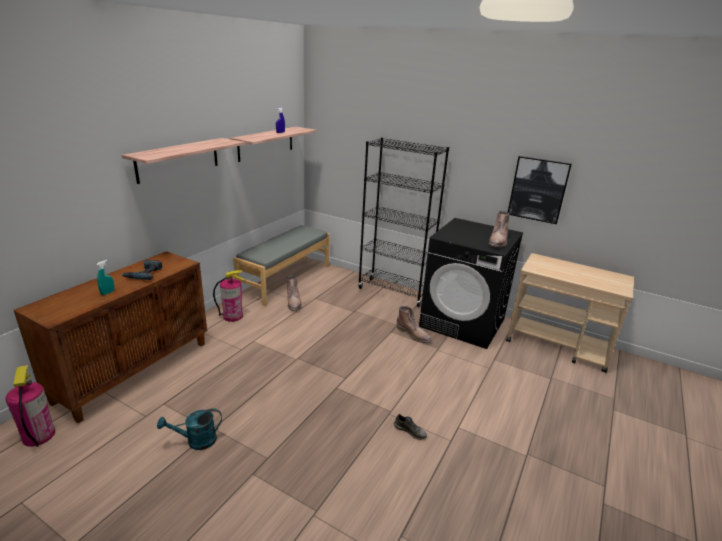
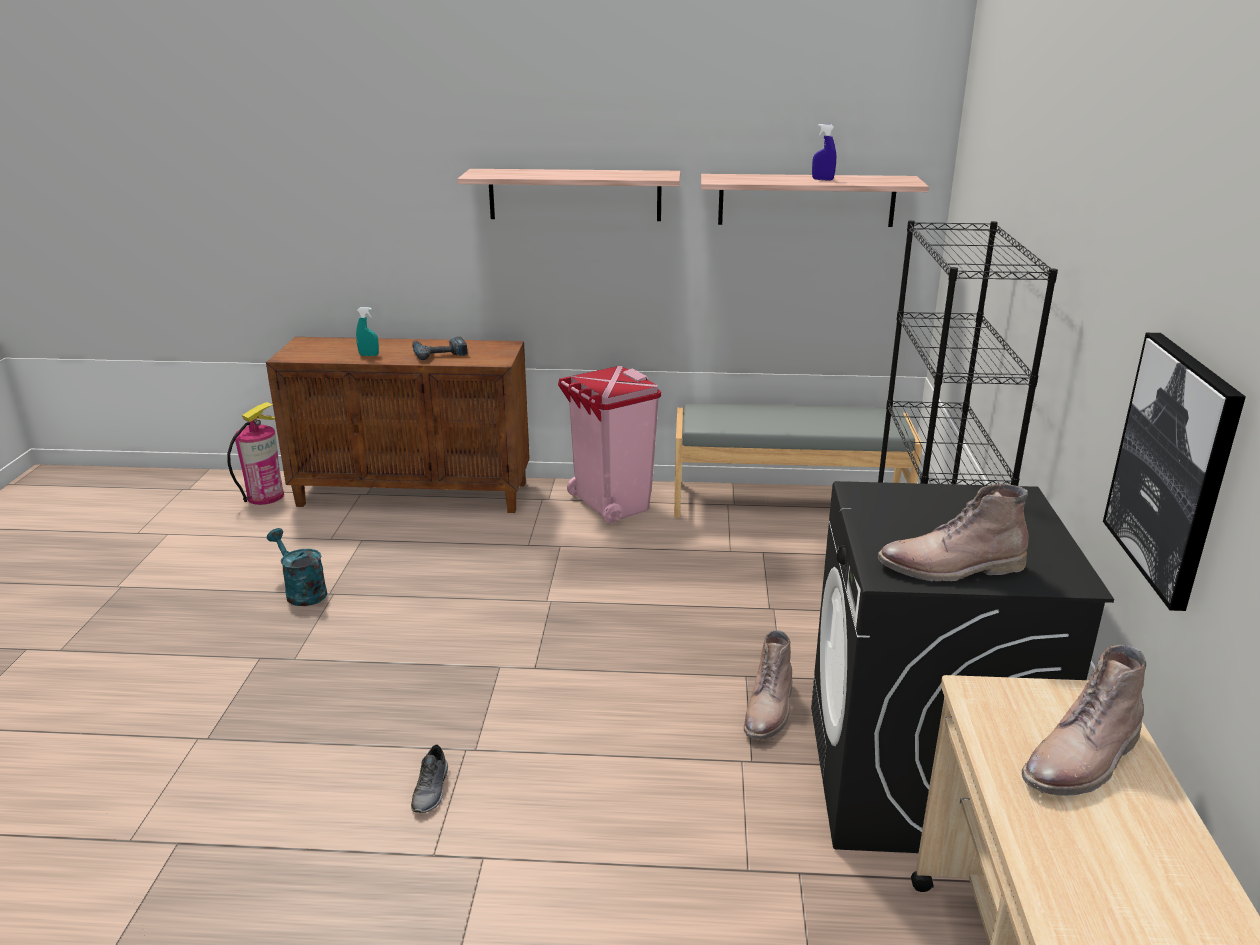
camera: 65 degrees right, 0 degrees up
(233, 316) = (611, 504): fire extinguisher -> pink trash can
(294, 303) = (719, 538): brown boot -> brown boot (1082, 761)

